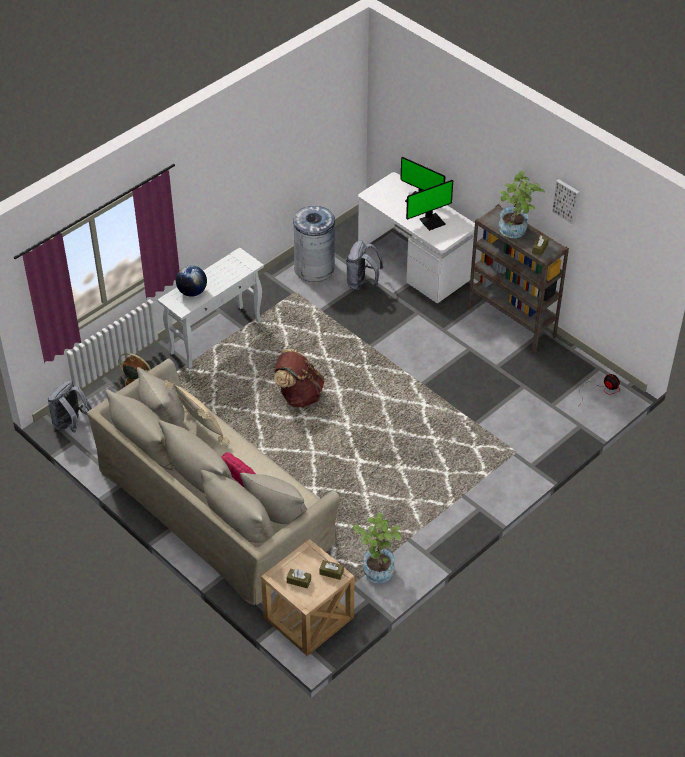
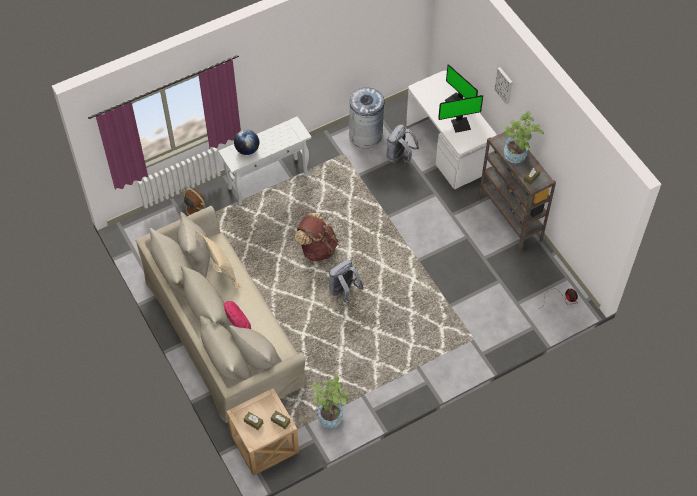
camera: 15 degrees right, 10 degrees up
(71, 424) = (135, 234): grey backpack -> grey backpack (344, 291)
(567, 201) = (558, 147): picture -> picture (504, 85)

